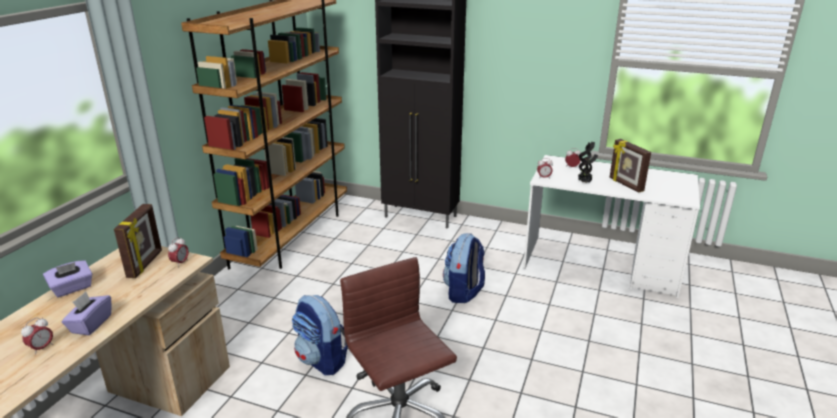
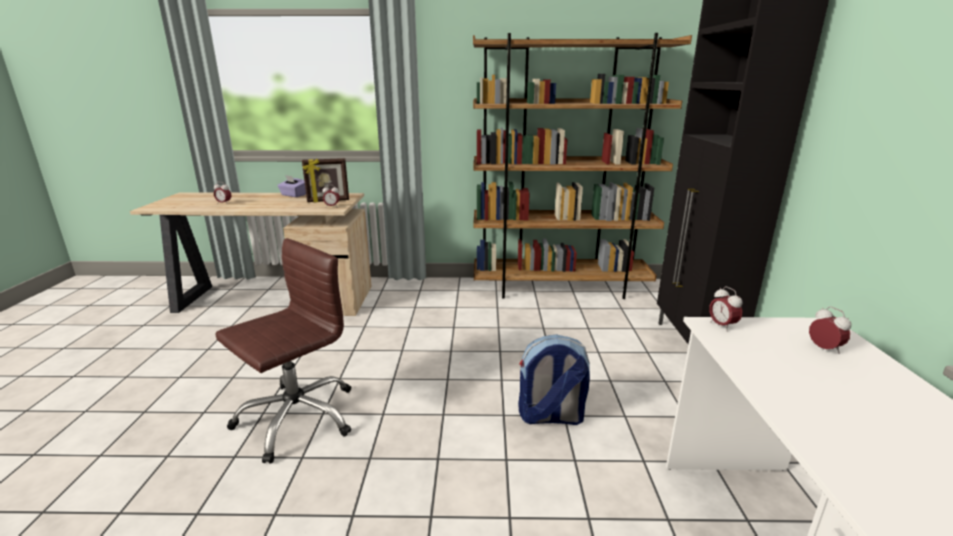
camera: 70 degrees right, 5 degrees down
(91, 324) = (249, 206): purple tissue box -> none
(322, 360) = (375, 352): backpack -> none
(585, 182) = (770, 370): potted plant -> none
(625, 185) = (850, 429): picture frame -> none

